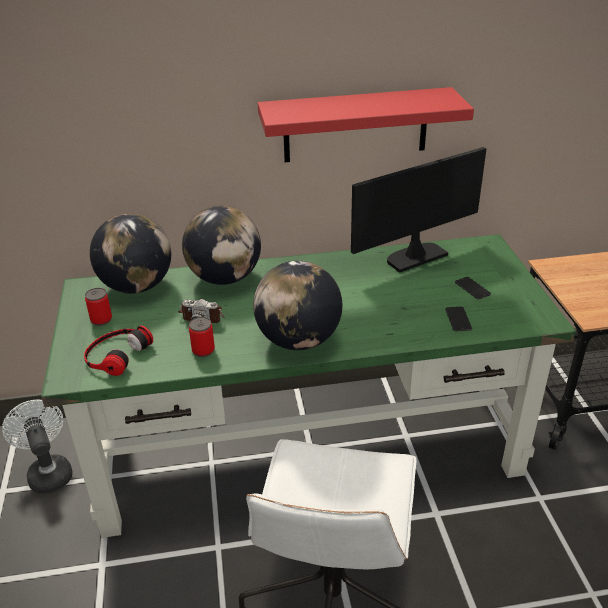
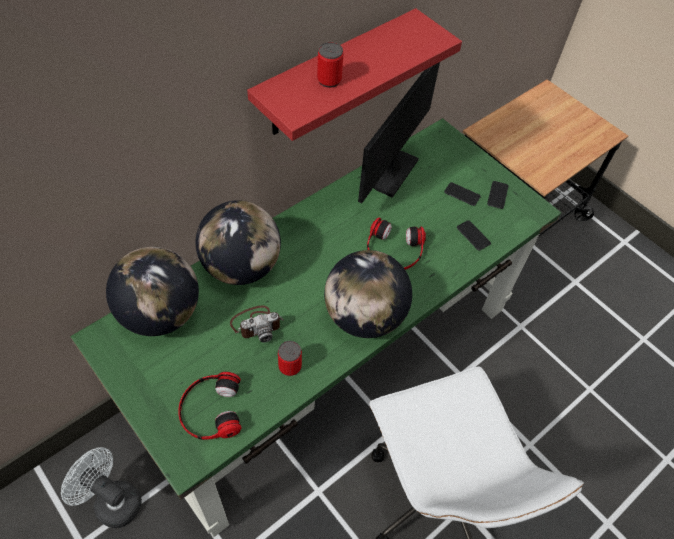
camera: 35 degrees left, 20 degrees up
(101, 320) = (159, 373): can -> can (329, 80)
(368, 306) = (394, 250): none -> headphones
(511, 299) = (497, 195): none -> phone

